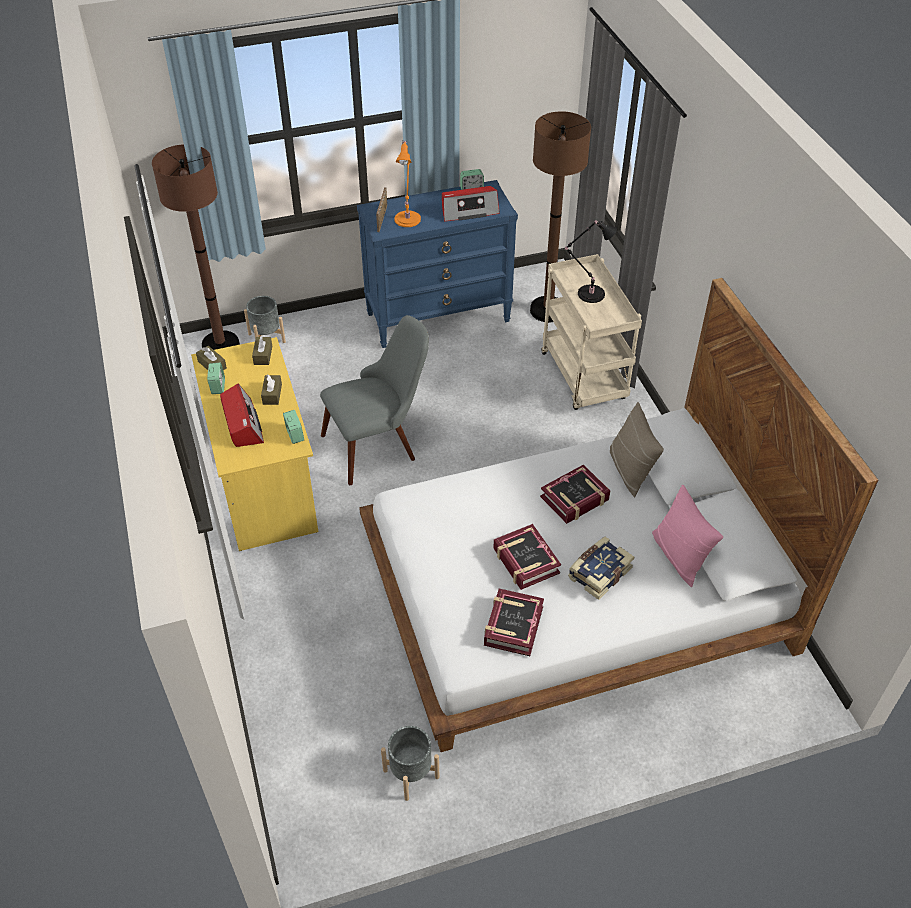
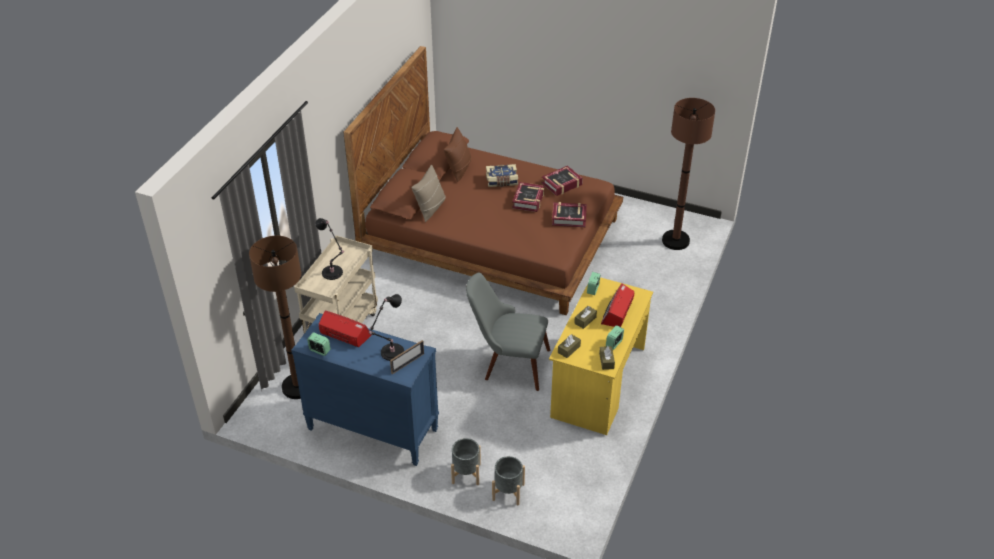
camera: 140 degrees left, 5 degrees down
(220, 346) = (548, 507): brown floor lamp -> brown floor lamp (675, 241)
(408, 218) = (390, 353): orange table lamp -> black table lamp
(410, 773) = (636, 220): grey planter -> grey planter (466, 473)
(573, 592) = (492, 237): white bed -> brown bed
(575, 499) = (473, 210): book -> book (569, 218)
(679, 556) = (459, 169): pink pillow -> brown pillow

